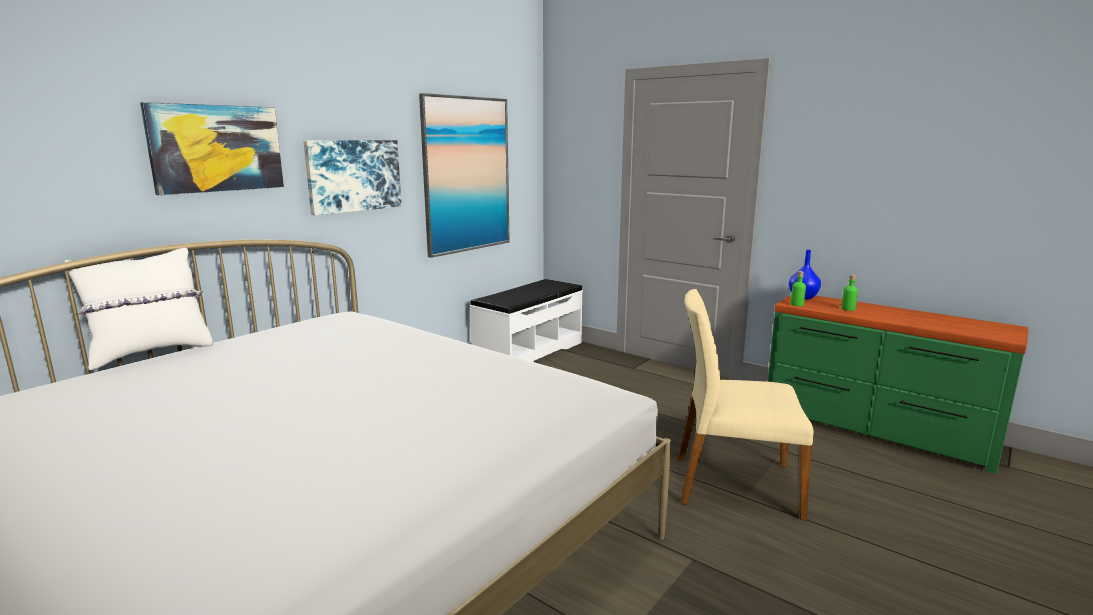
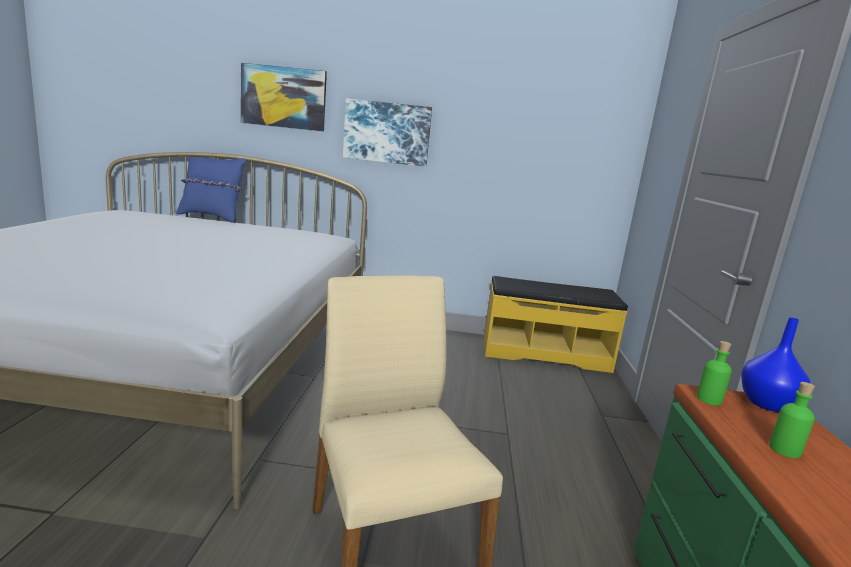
camera: 55 degrees right, 0 degrees up
(152, 353) = (211, 217): white pillow -> blue pillow
(467, 175) = (516, 152): picture -> none
(528, 352) = (544, 353): white bench -> yellow bench

